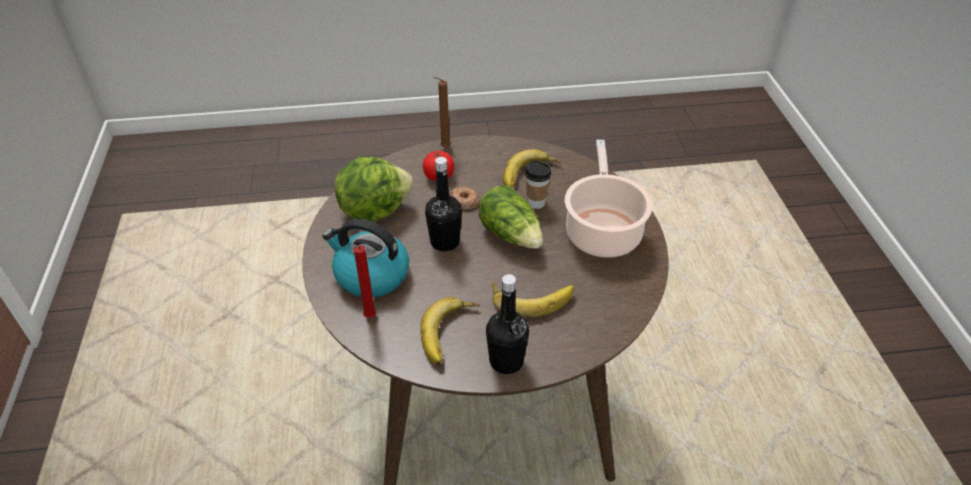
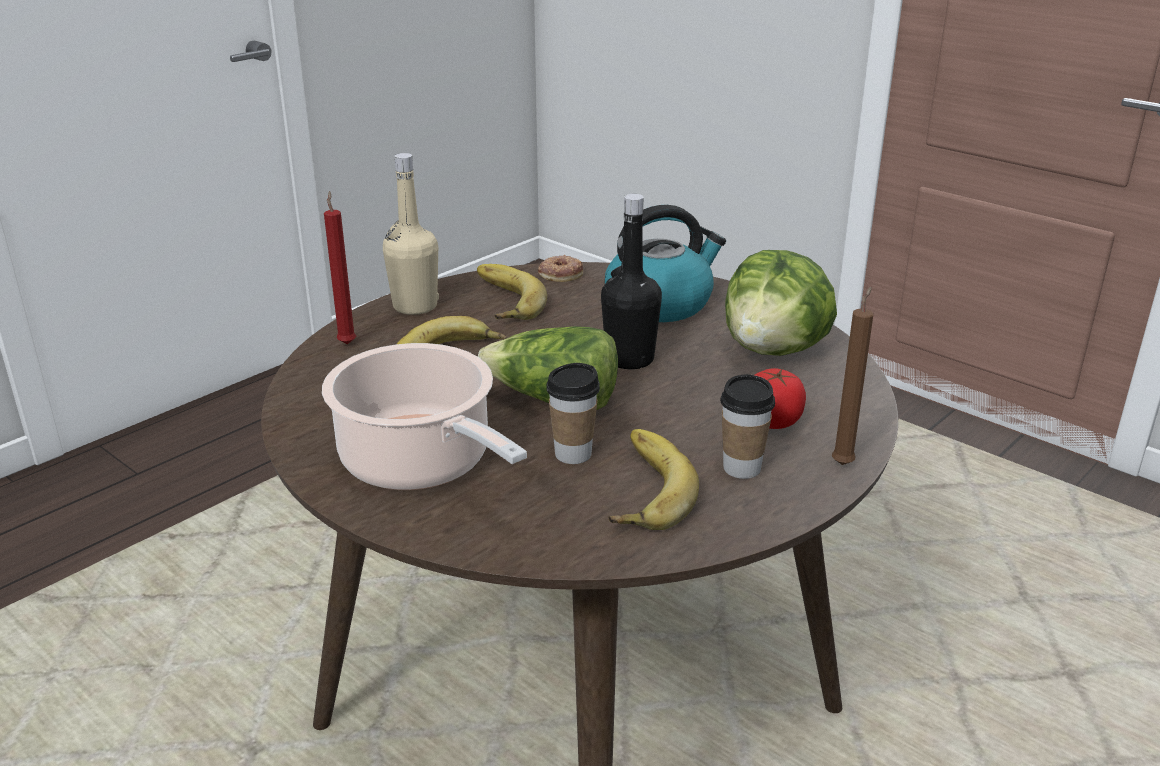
camera: 140 degrees right, 15 degrees down
(368, 318) = (603, 280): red candle -> red candle (347, 342)
(464, 201) = (681, 409): donut -> donut (560, 273)
(482, 164) = (742, 468): none -> cup
(506, 361) = (415, 306): black bottle -> beige bottle

